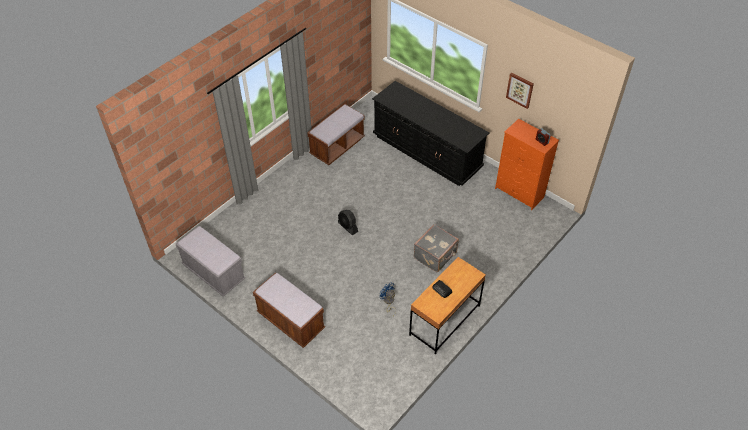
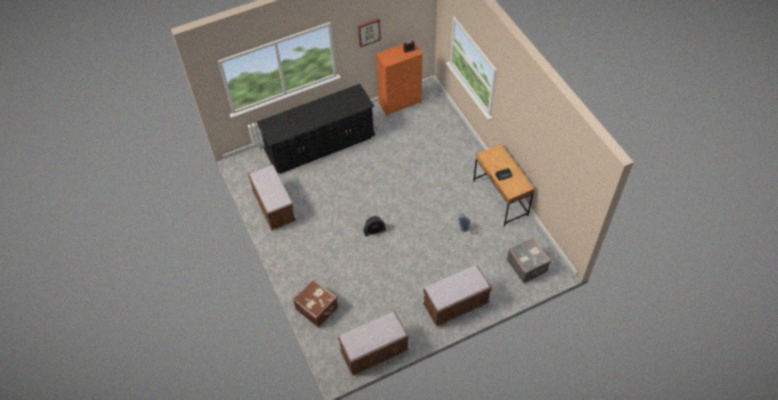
camera: 65 degrees left, 5 degrees up
(214, 273) = (374, 352): grey bench -> brown bench
(244, 215) = (317, 308): none -> brown suitcase
(436, 256) = (436, 181): grey suitcase -> grey suitcase (527, 265)

